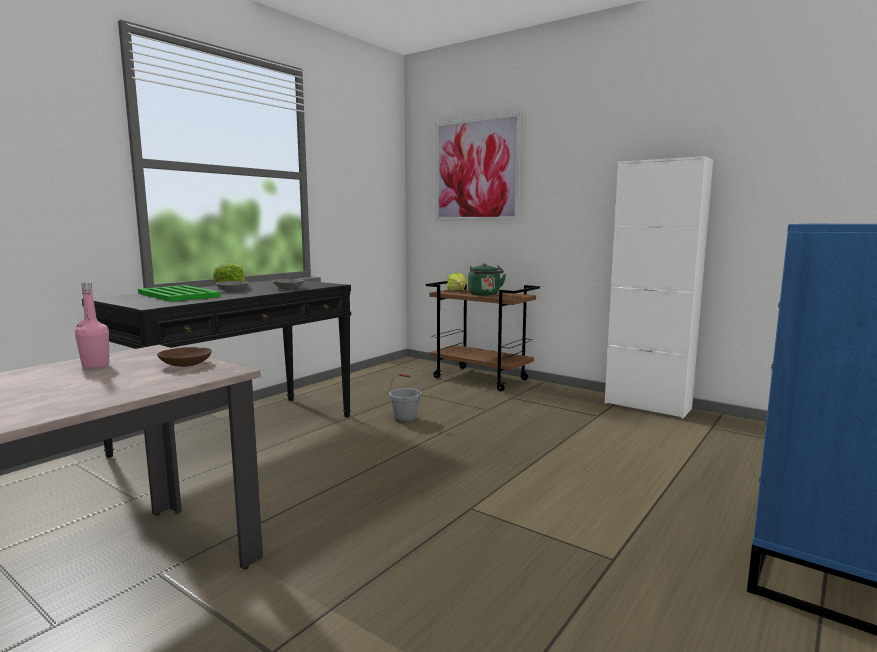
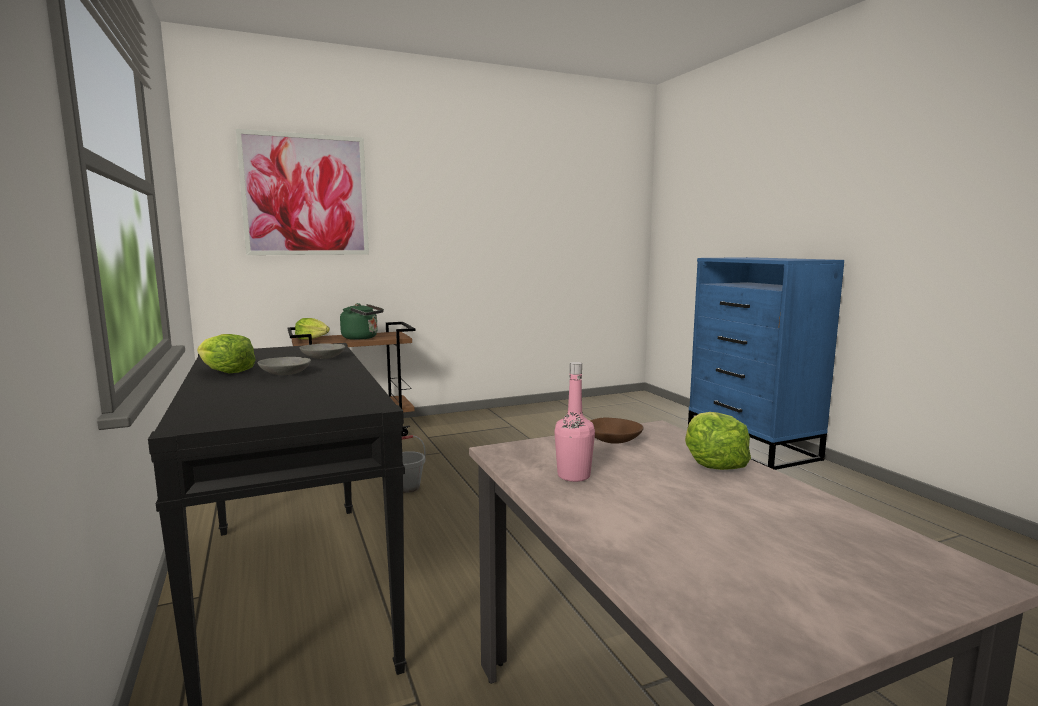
camera: 60 degrees left, 0 degrees up
(130, 389) = (712, 462): none -> lettuce
(178, 295) = (263, 393): green tray -> none
(647, 406) = (516, 409): white cabinet -> none

